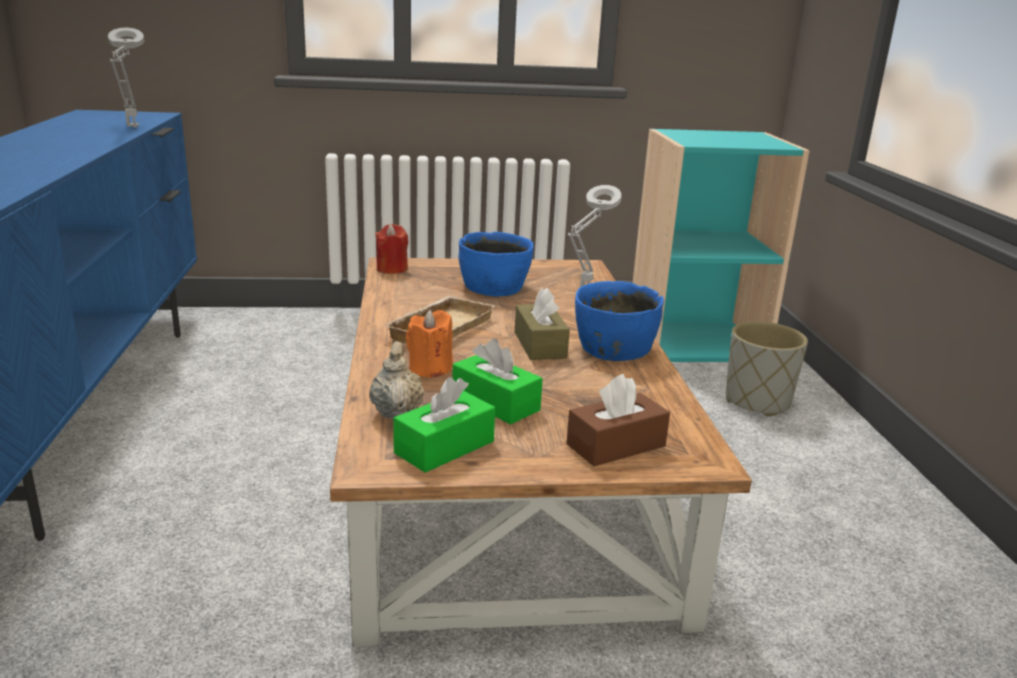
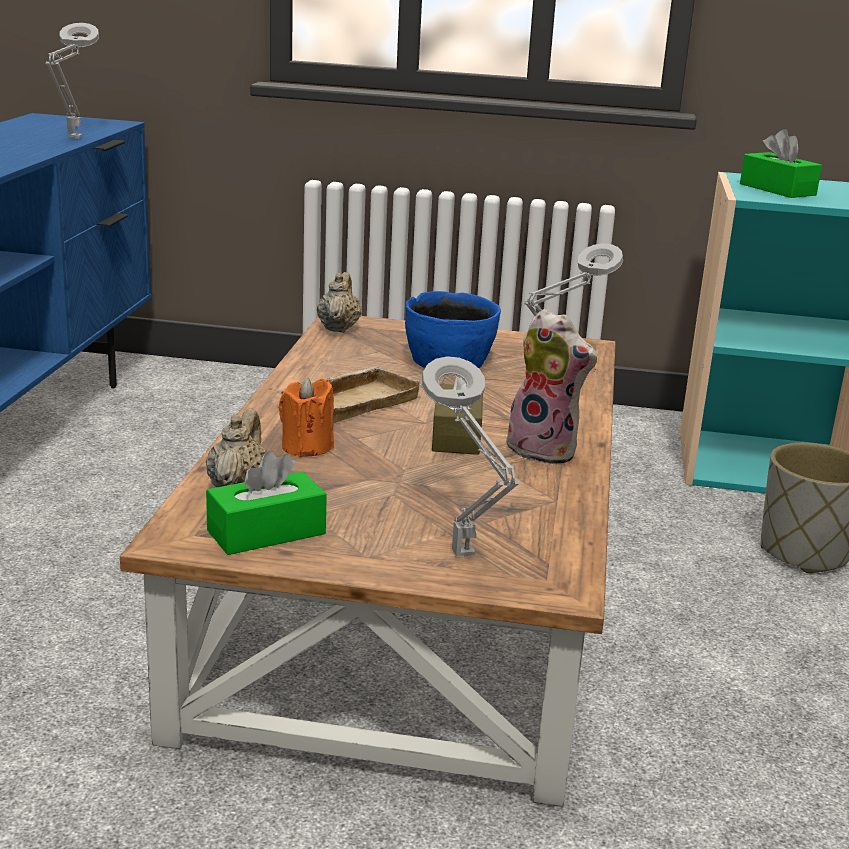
camera: 15 degrees right, 0 degrees up
(392, 269) = (338, 328): red candle -> beige teapot
(495, 403) = (356, 493): green tissue box -> green tissue box (777, 189)
(613, 348) = (546, 450): blue bowl -> plush toy
(616, 445) = (465, 558): brown tissue box -> grey table lamp

